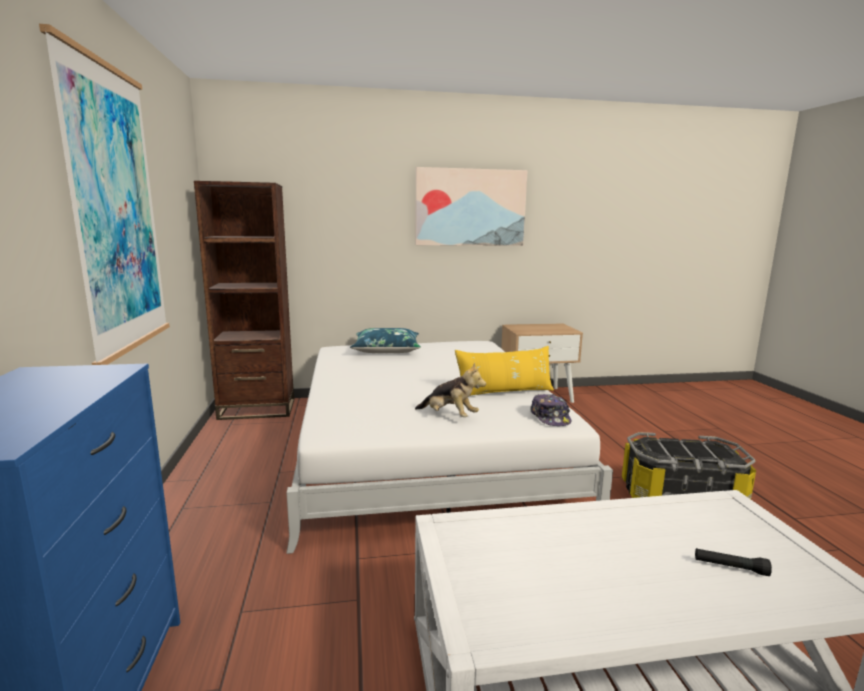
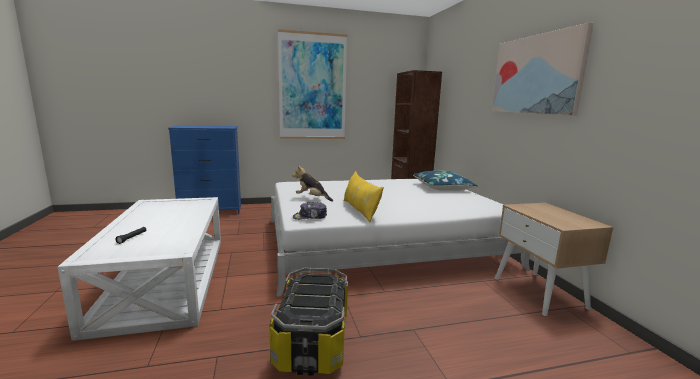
camera: 85 degrees right, 0 degrees up
(449, 416) = (312, 198): plush toy -> plush toy turned 90 degrees clockwise

